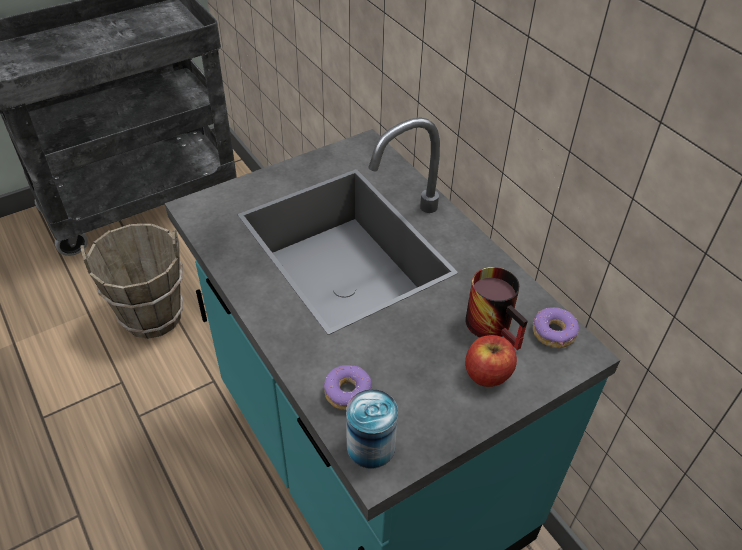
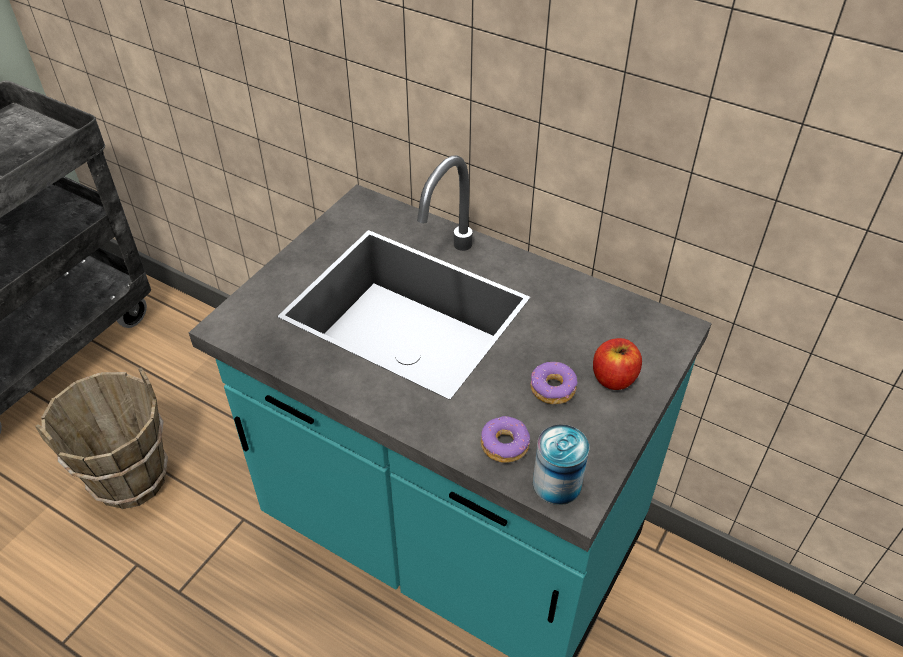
camera: 25 degrees left, 0 degrees up
(496, 325) = (594, 332): mug -> none
(553, 333) = (645, 320): donut -> donut (553, 389)

